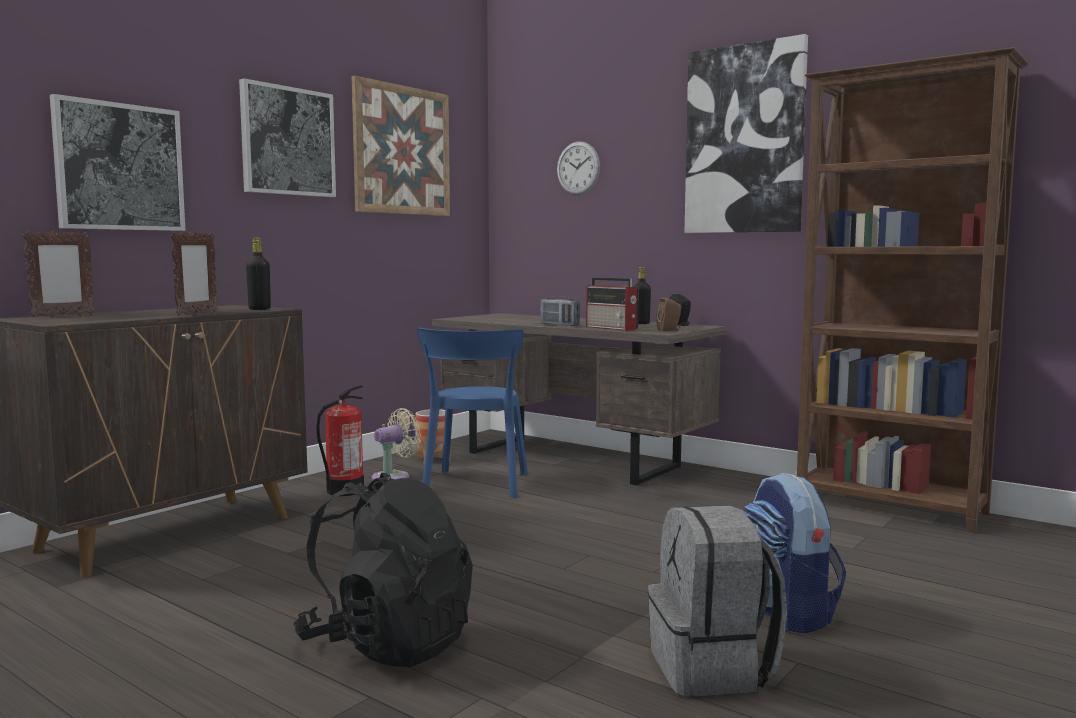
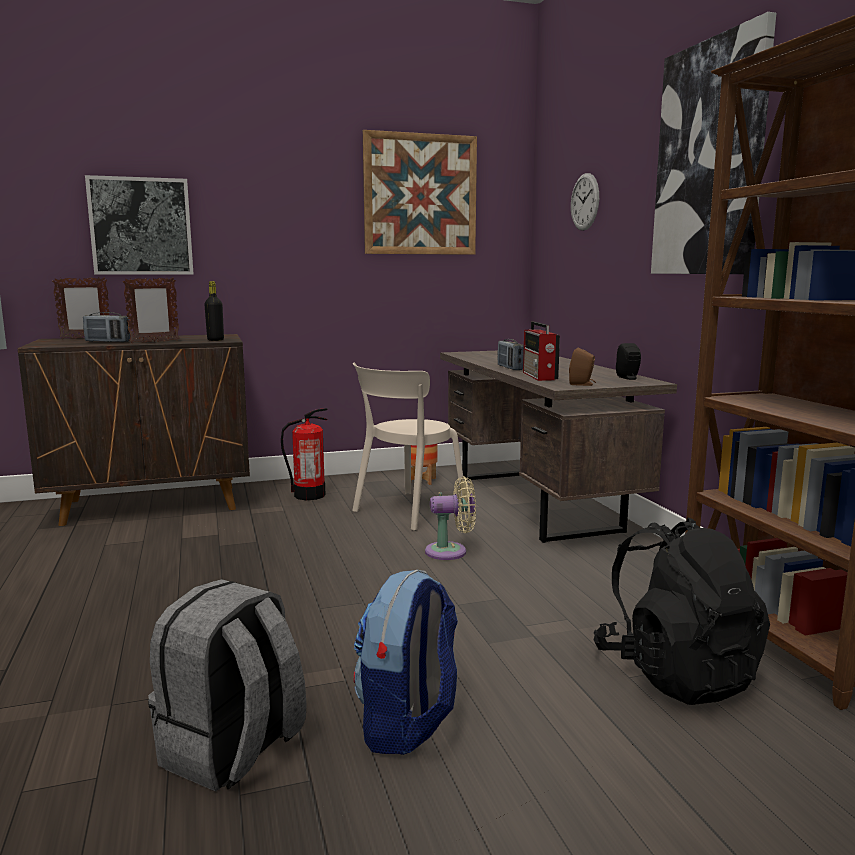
camera: 35 degrees right, 5 degrees up
(129, 316) = (107, 342): none -> radio
(287, 141) = (294, 195): picture -> none
(388, 644) = (92, 631): black backpack -> black backpack (676, 673)
(394, 477) = (364, 490): beige fan -> beige fan (450, 551)
(475, 486) = (406, 511): blue chair -> beige chair
(641, 323) = (597, 372): black bottle -> none

